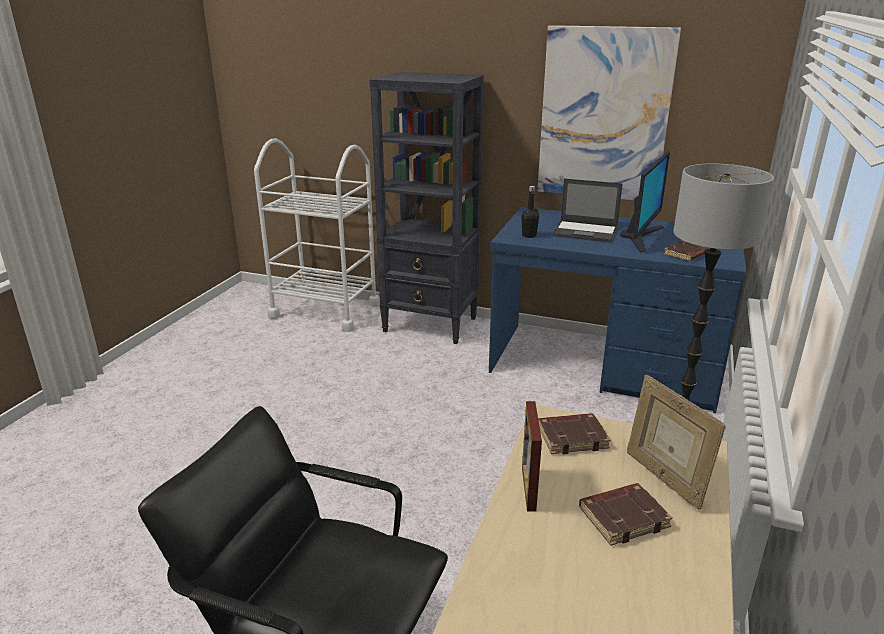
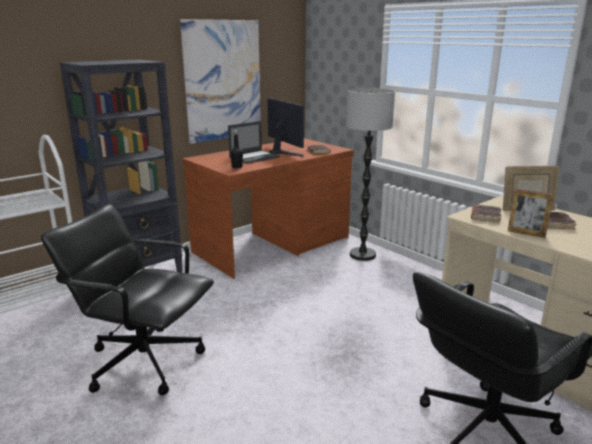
camera: 60 degrees left, 5 degrees down
(300, 388) = (144, 361): none -> black office chair
(604, 365) = (273, 245): blue desk -> brown desk

